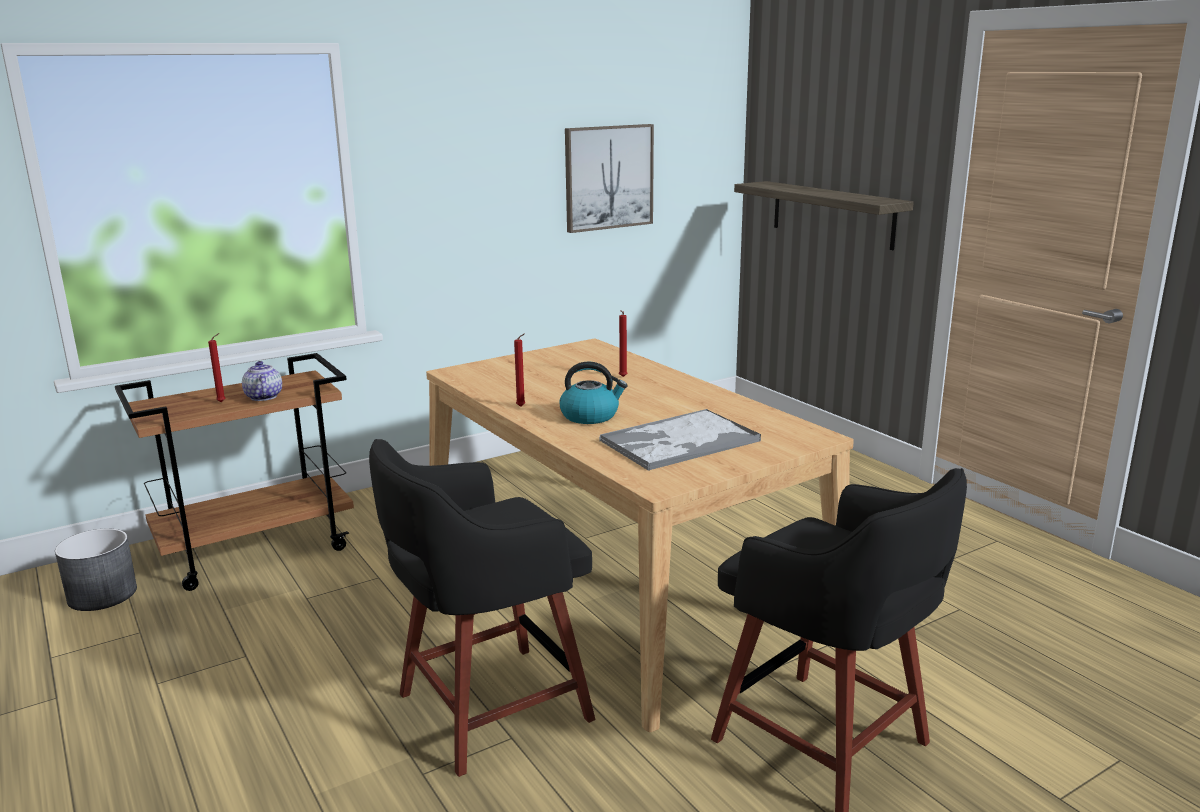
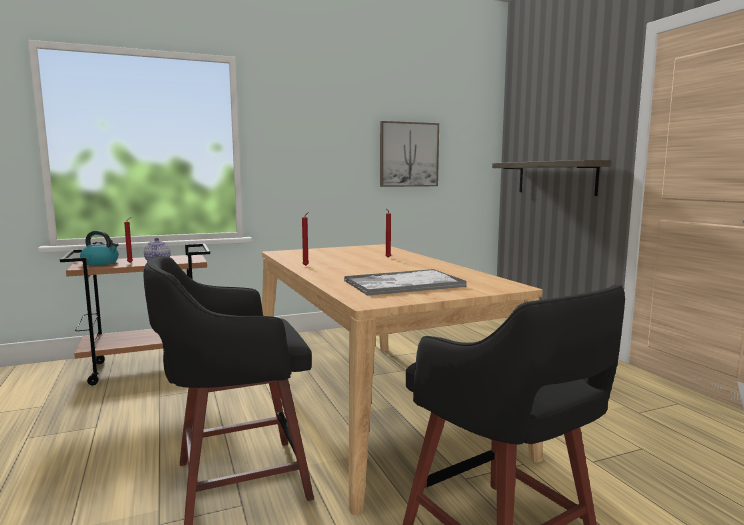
camera: 10 degrees right, 10 degrees down
(102, 594) = (39, 382): grey planter -> none
(590, 416) = (349, 271): kettle -> kettle (101, 263)

